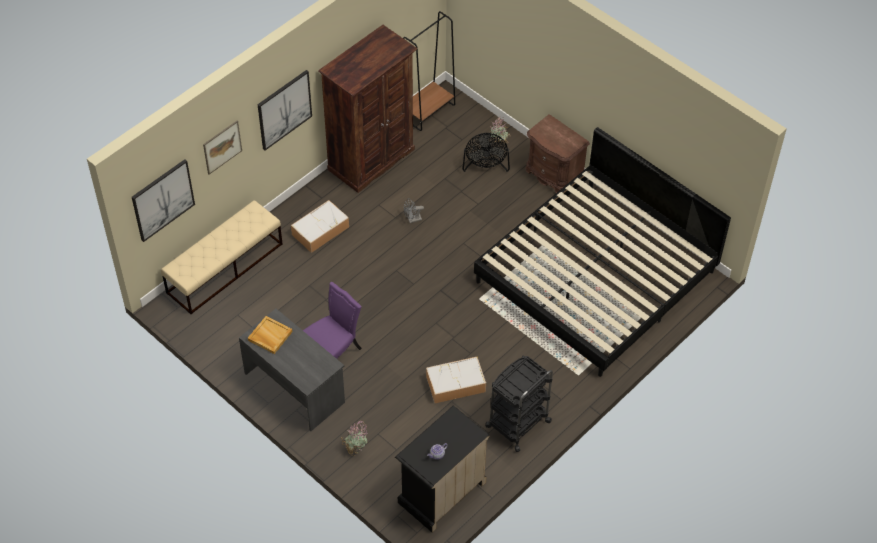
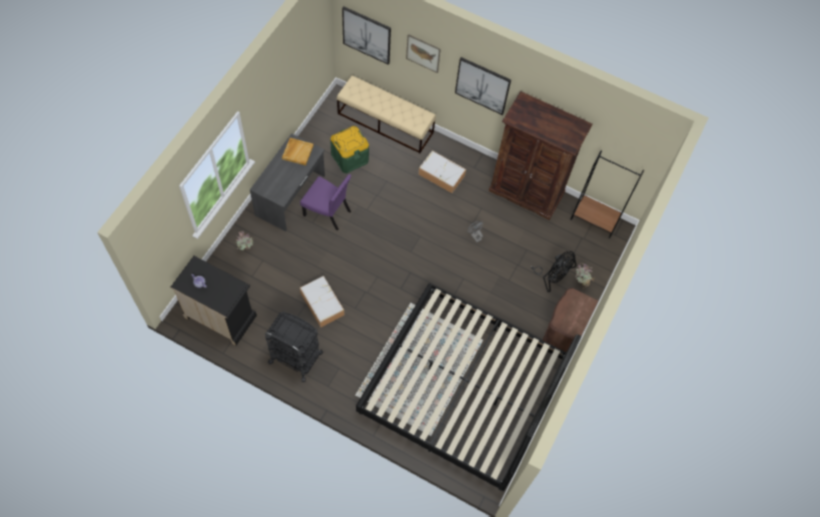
camera: 70 degrees right, 10 degrees up
(262, 315) = (350, 158): none -> green storage box
(483, 164) = (553, 275): black fan -> black fan turned 120 degrees counterclockwise

